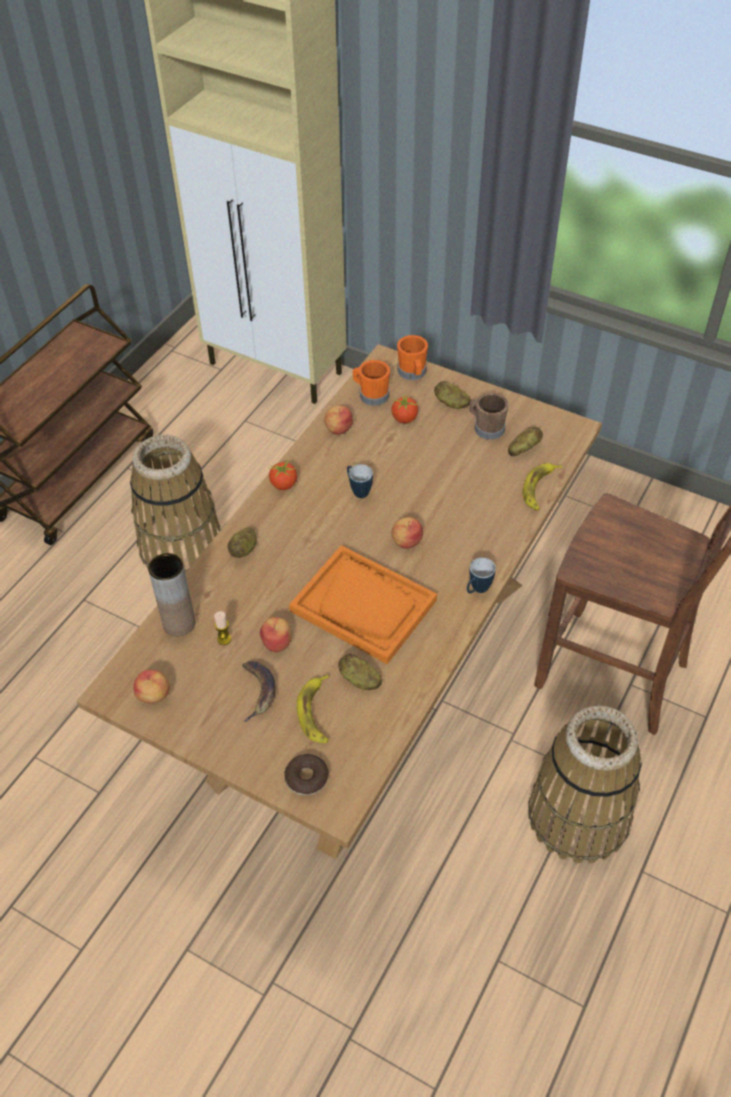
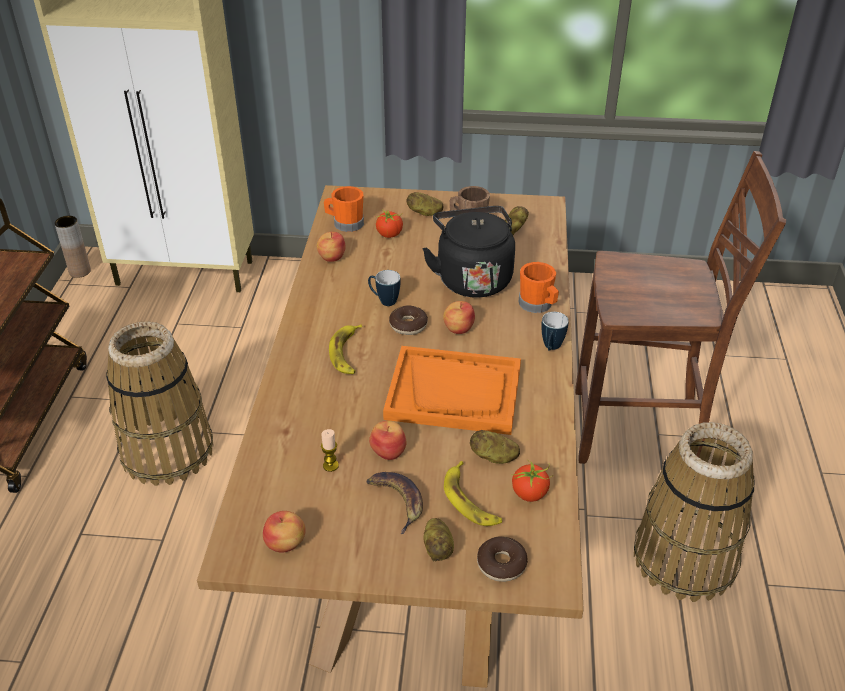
camera: 25 degrees left, 10 degrees down
(179, 623) = (272, 466): brown vase -> brown vase (80, 271)
(244, 550) = (301, 380): potato -> potato (438, 548)
(284, 484) = (307, 315): tomato -> tomato (530, 493)
(364, 524) = (408, 325): none -> donut
(412, 373) = (373, 199): orange mug -> orange mug (538, 305)
(452, 491) = (472, 278): none -> black kettle
(539, 489) = (548, 256): banana -> banana (347, 353)

